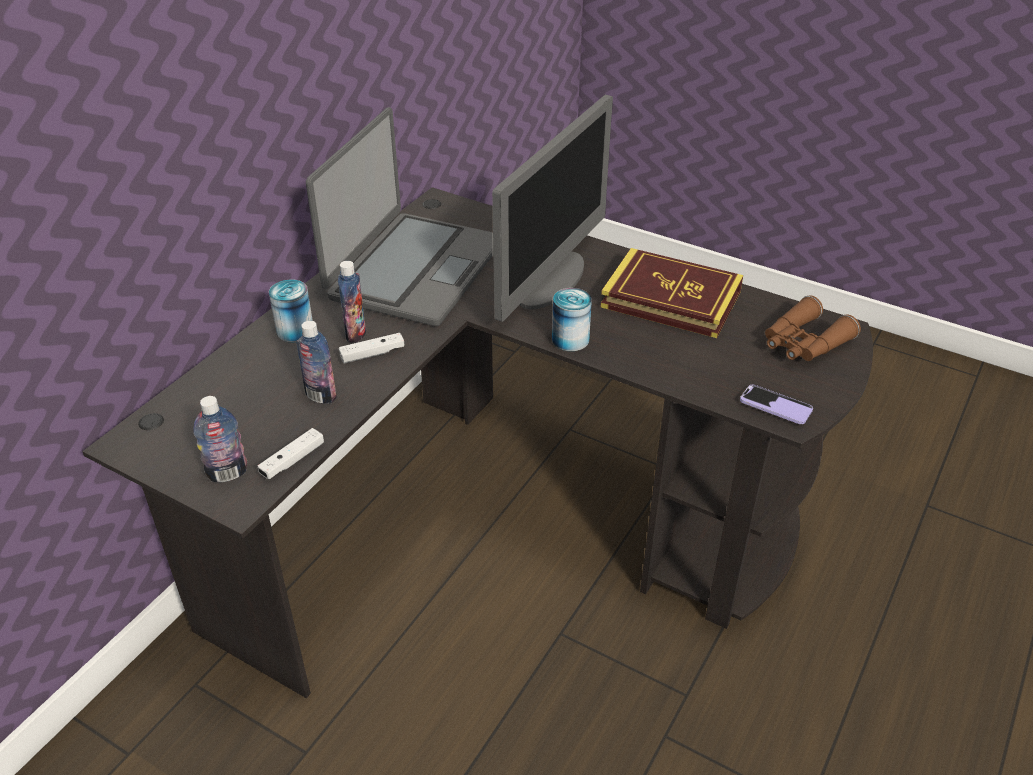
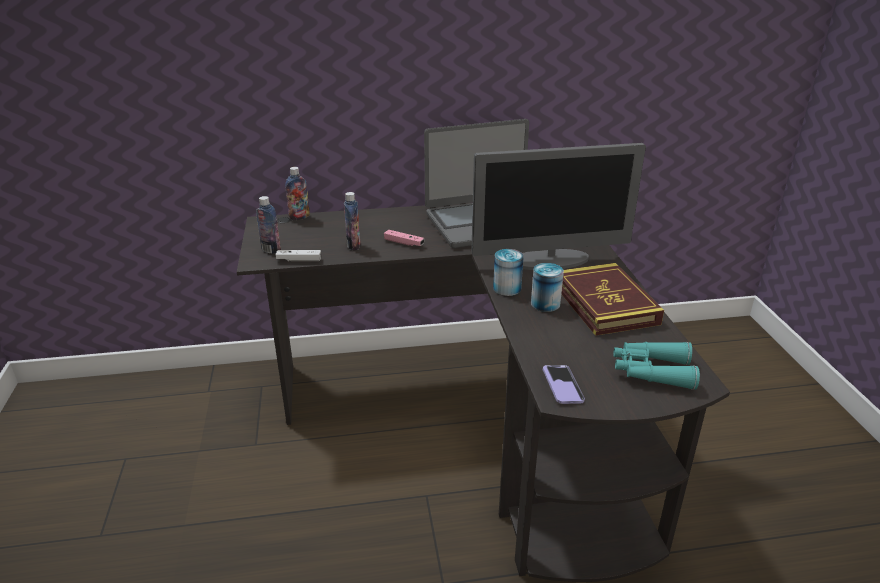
camera: 50 degrees right, 10 degrees down
(295, 331) = (391, 219): can -> can (545, 304)
(355, 333) = (412, 232): bottle -> bottle (299, 217)
(372, 354) = (404, 243): white game controller -> pink game controller
(803, 343) = (651, 371): brown binoculars -> turquoise binoculars

